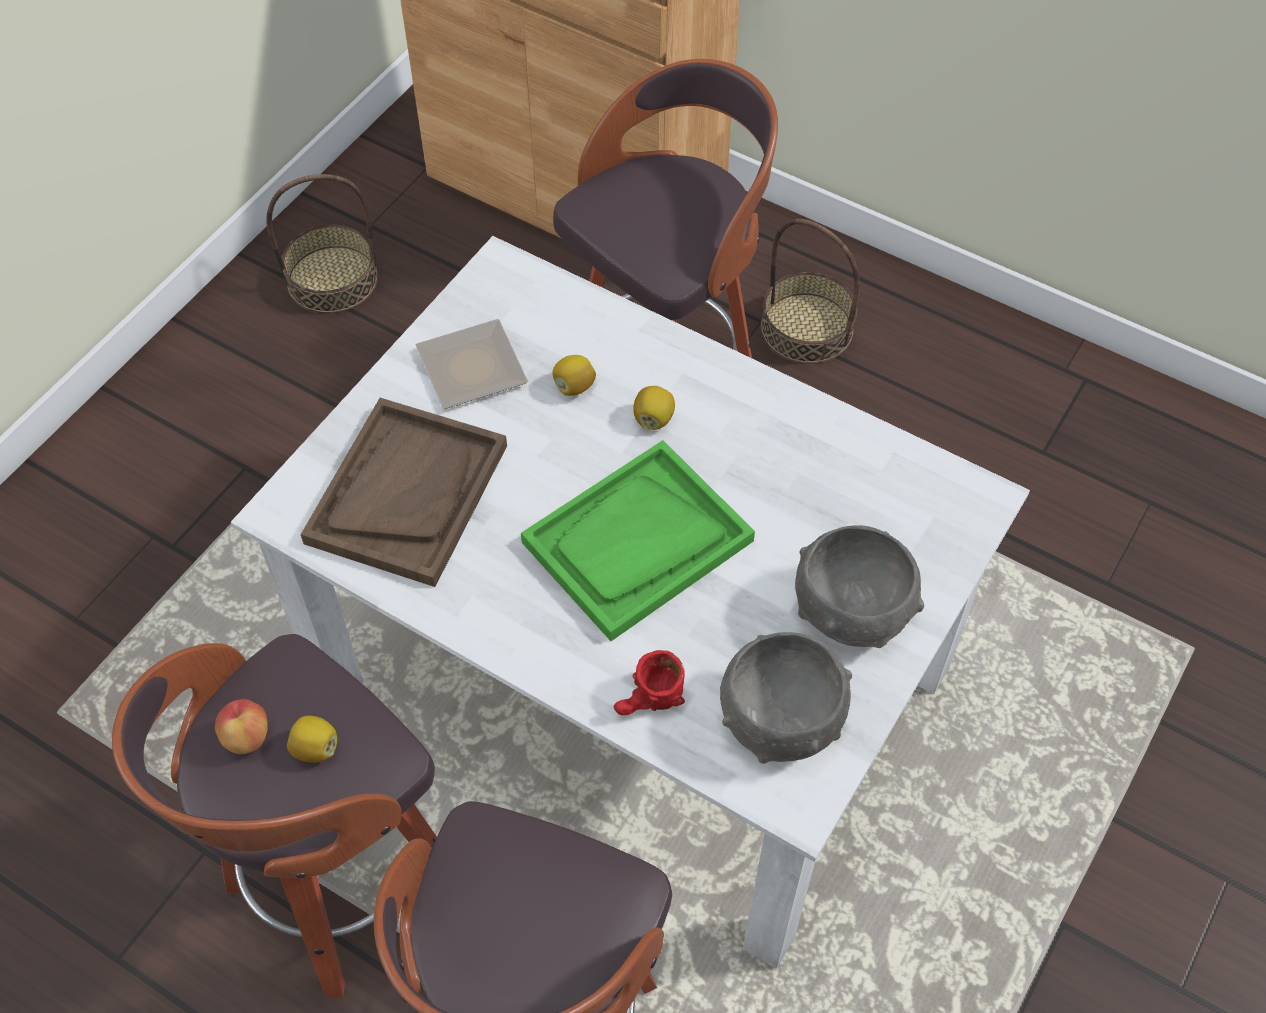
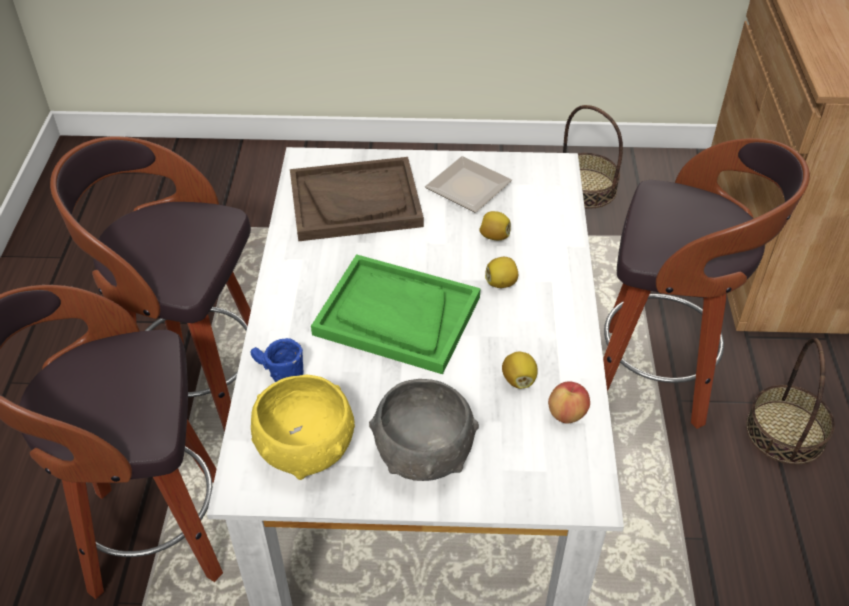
camera: 60 degrees right, 10 degrees down
(247, 737) = (163, 222): apple -> apple (567, 414)
(315, 748) = (171, 250): lemon -> lemon (518, 379)
(650, 703) = (277, 374): red mug -> blue mug
(780, 719) = (306, 448): grey bowl -> yellow bowl

